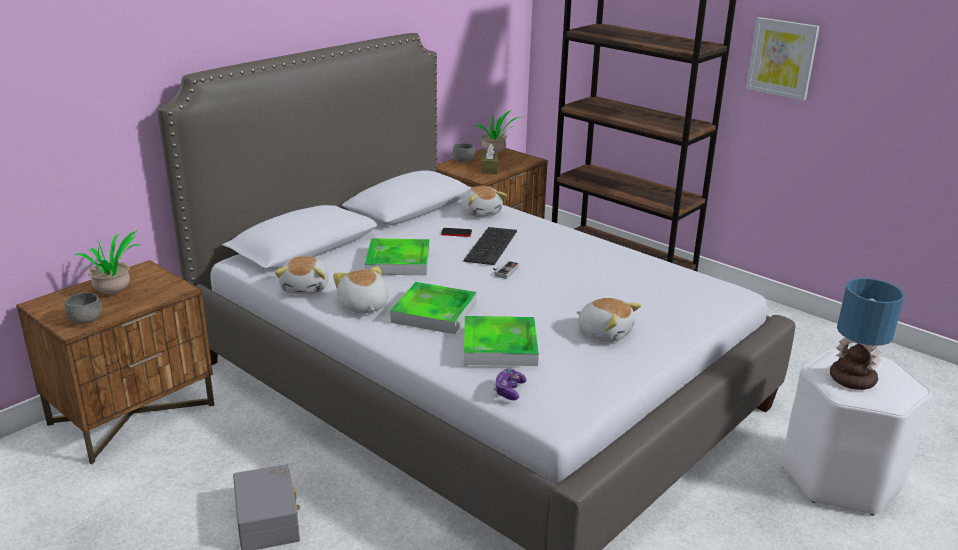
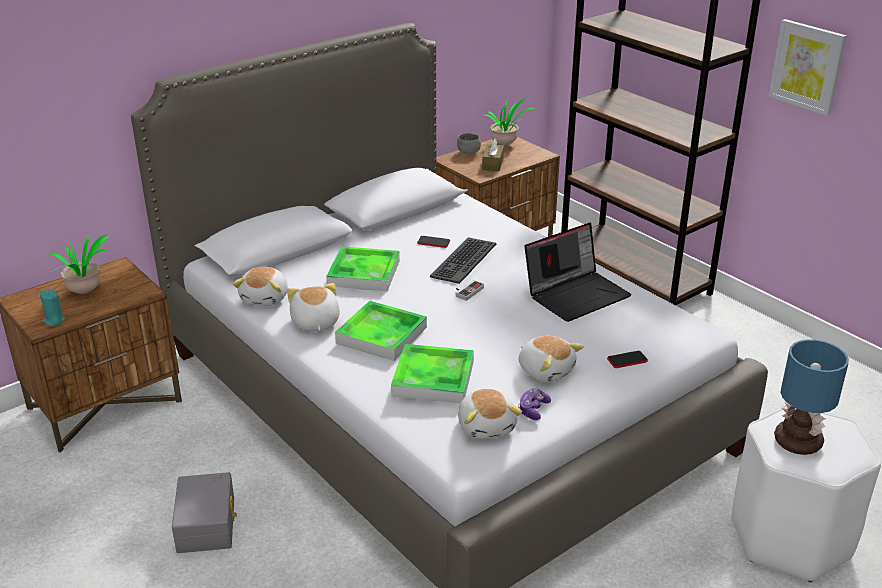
camera: 10 degrees right, 5 degrees up
(86, 320) = (54, 320): grey bowl -> turquoise candle
(481, 212) = (467, 218): plush toy -> plush toy (487, 426)
(509, 390) = (426, 428): game controller -> game controller (533, 409)
(607, 268) = (577, 294): none -> laptop
(677, 319) = (627, 360): none -> phone

